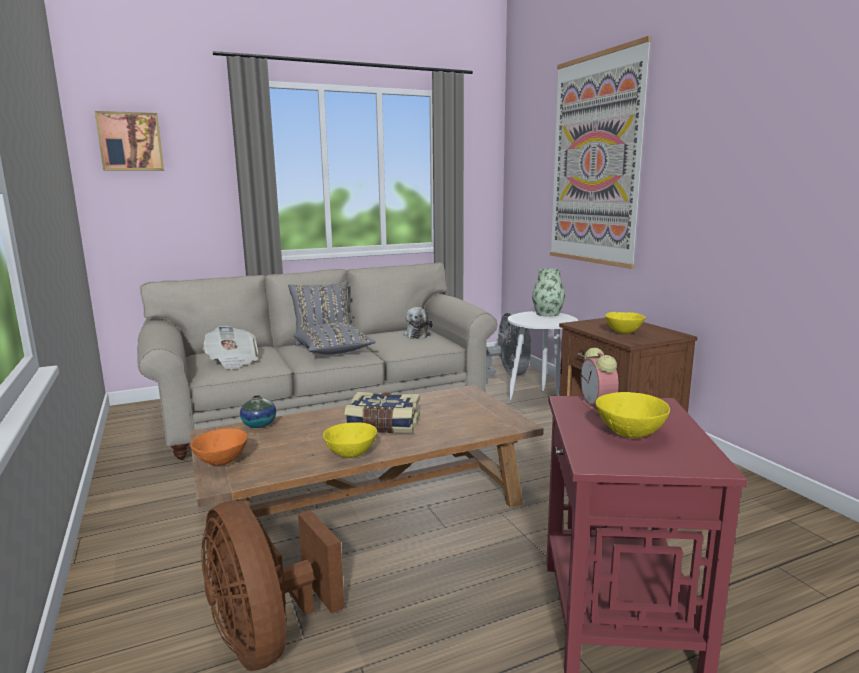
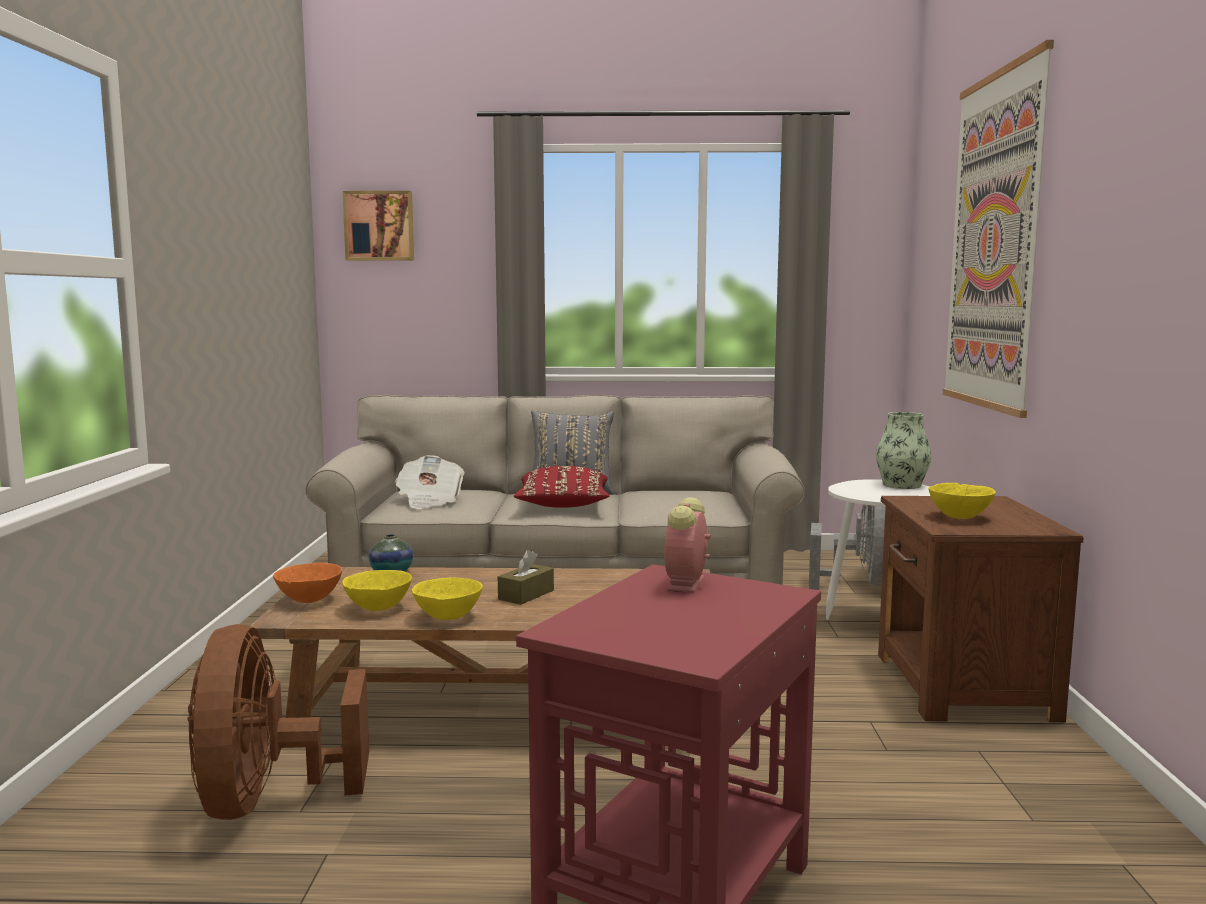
camera: 25 degrees right, 5 degrees down
(333, 352) = (563, 506): grey pillow -> red pillow
(383, 425) = (526, 595): book -> brown tissue box
(417, 334) = (697, 497): plush toy -> none
(628, 434) = (665, 614): yellow bowl -> yellow bowl (378, 608)

